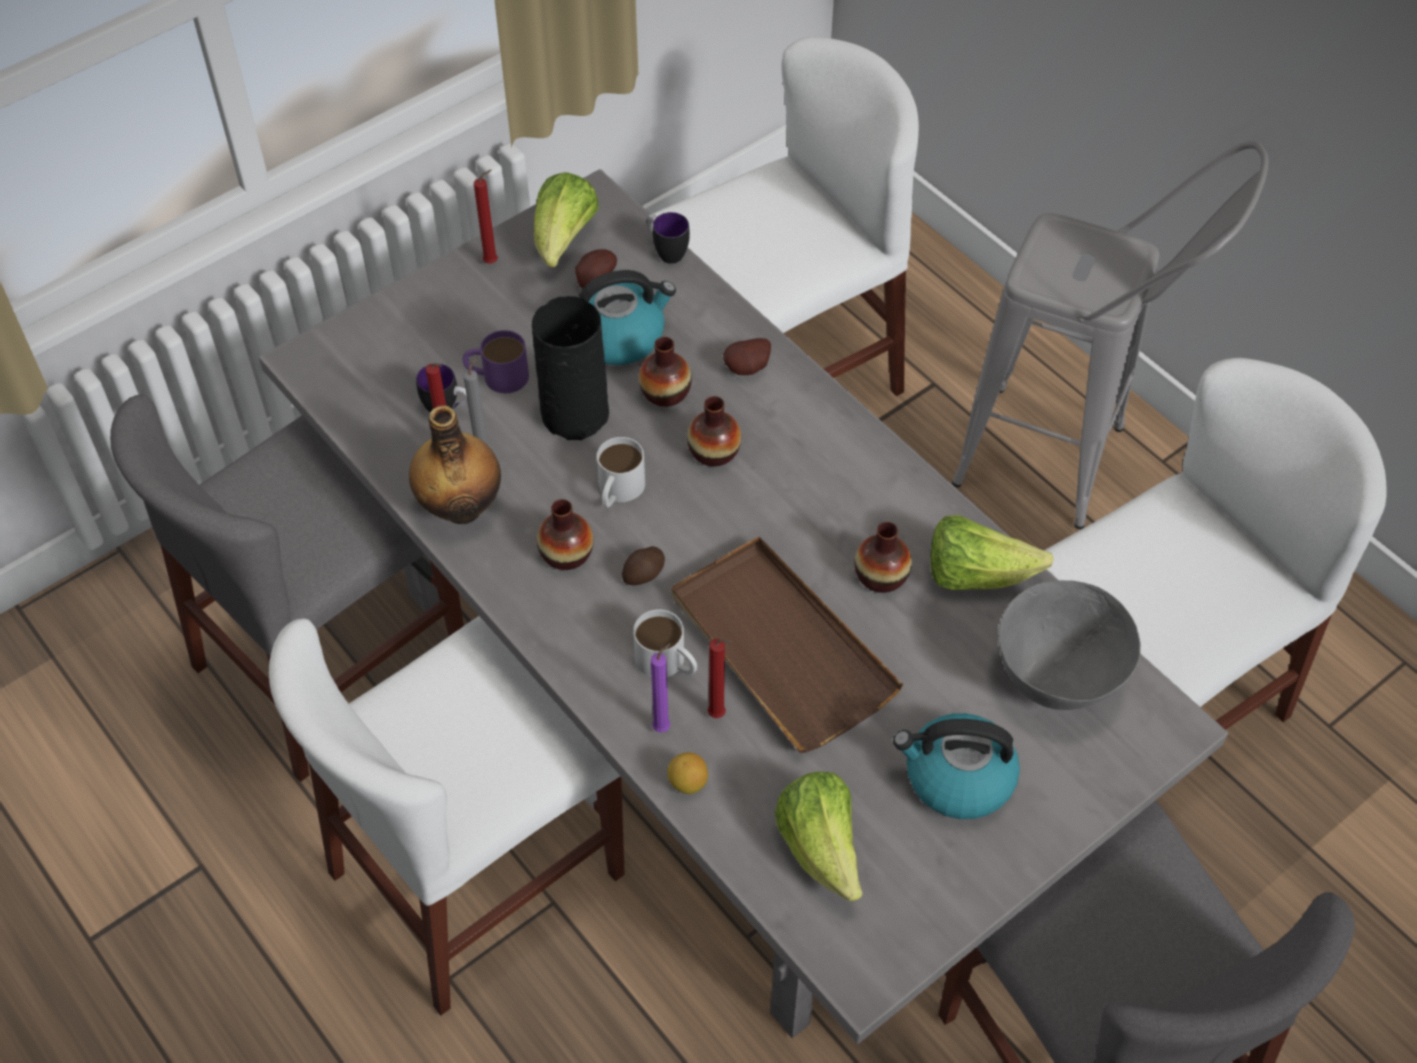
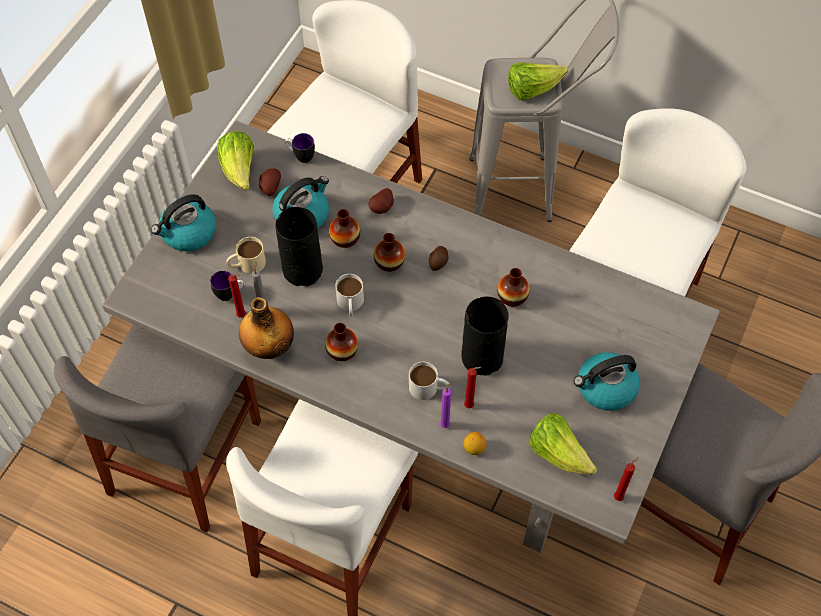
camera: 25 degrees left, 5 degrees up
(438, 302) = (188, 233): none -> kettle
(493, 262) = (206, 198): red candle -> red candle (619, 496)
(497, 376) = (246, 264): purple mug -> beige mug
(645, 574) = (390, 345): potato -> potato (439, 262)
(780, 647) = (482, 356): brown tray -> black vase
(976, 575) = (559, 277): lettuce -> lettuce (532, 90)
(1056, 678) = (625, 316): grey bowl -> none

